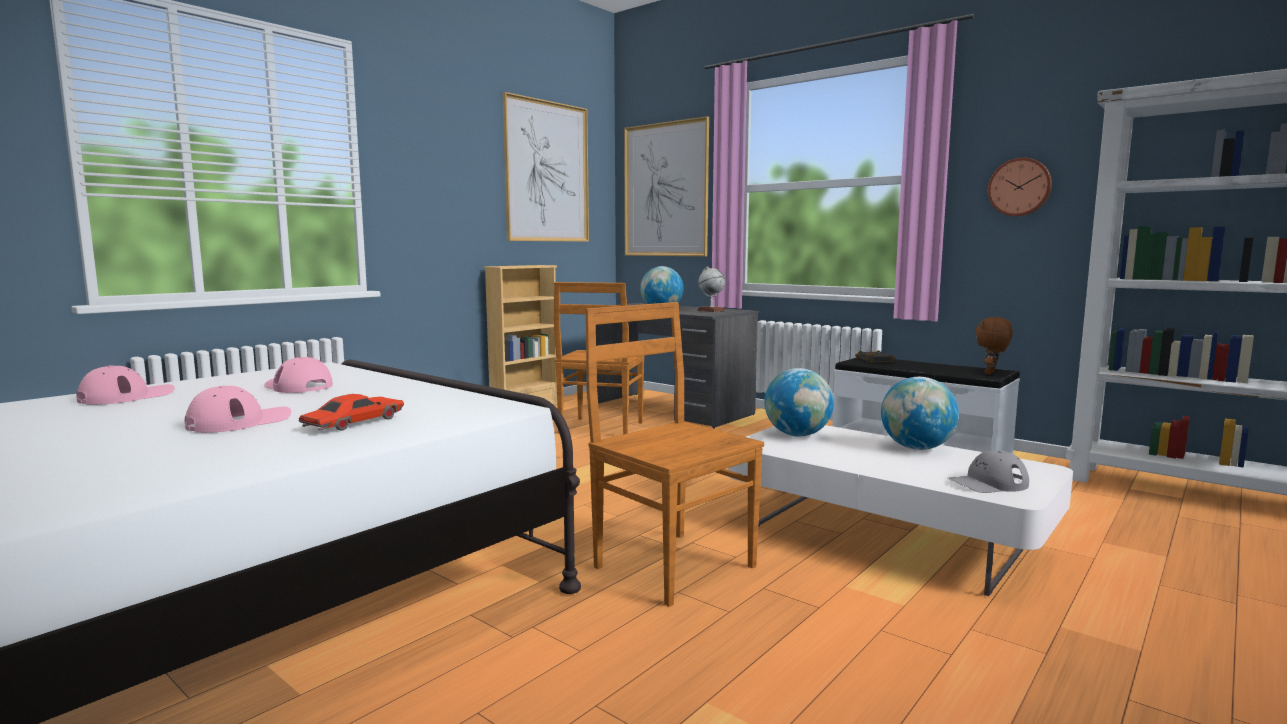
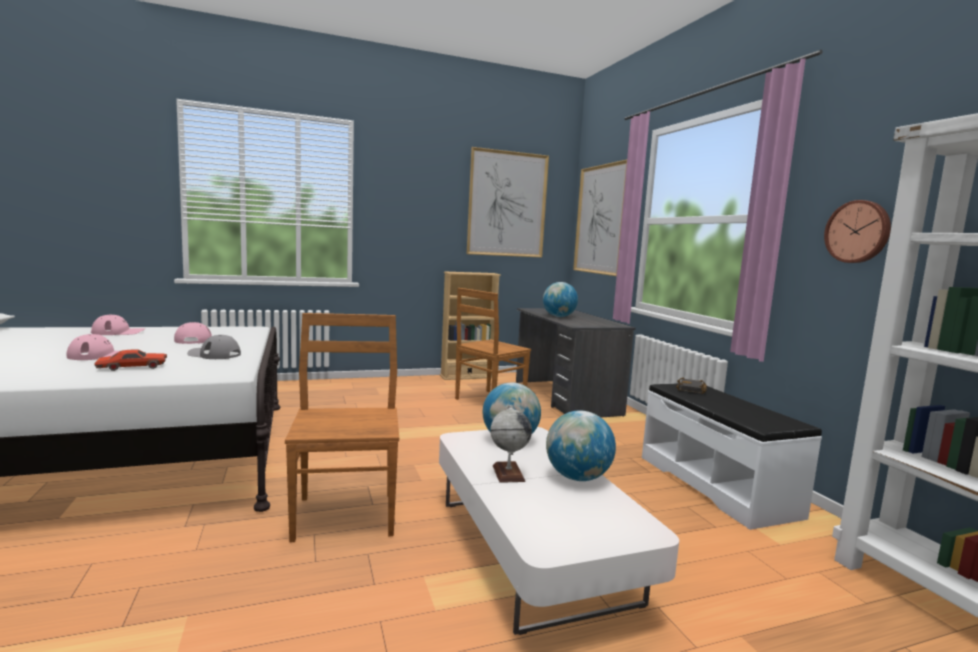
camera: 30 degrees right, 0 degrees up
(711, 310) = (593, 322): globe -> globe (508, 473)
(988, 483) = (555, 528): grey cap -> grey cap (214, 354)
(991, 373) = (774, 424): brown plush toy -> none

